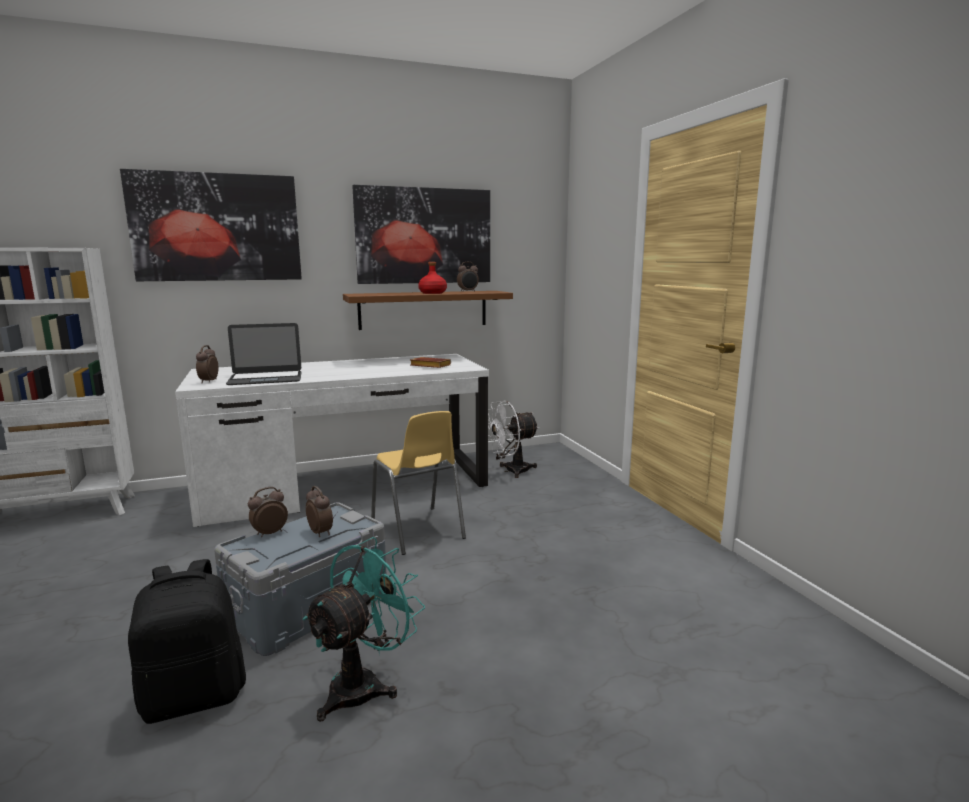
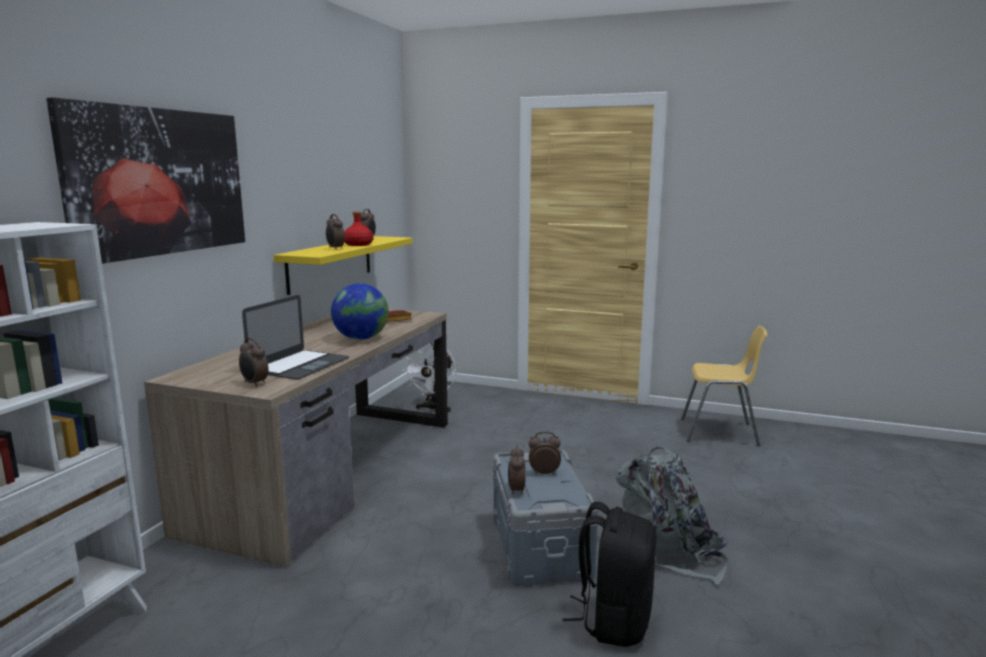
camera: 50 degrees left, 0 degrees up
(346, 486) = (332, 472): white desk -> brown desk
(359, 372) = (361, 338): none -> globe
(364, 684) = (665, 551): turquoise fan -> grey backpack
(398, 293) = (335, 248): none -> alarm clock
(418, 531) = (479, 472): yellow chair -> yellow chair (719, 432)
(423, 309) = (330, 263): brown shelf -> yellow shelf
(424, 236) = (327, 183): picture -> none

